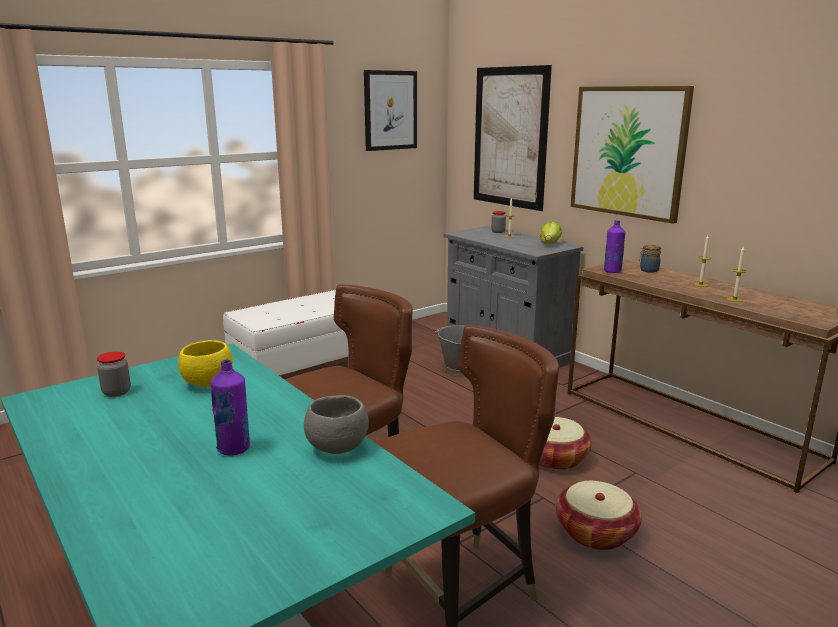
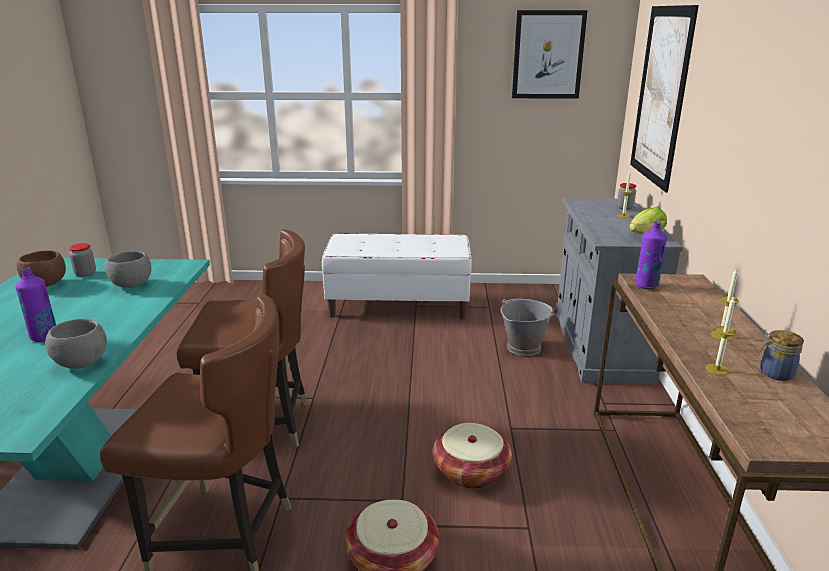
camera: 40 degrees right, 5 degrees up
(92, 415) = (46, 285): none -> brown bowl
(207, 383) = (132, 285): yellow bowl -> grey bowl
(628, 152) = (734, 131): picture -> none
(648, 270) = (697, 297): jar -> jar (774, 373)

